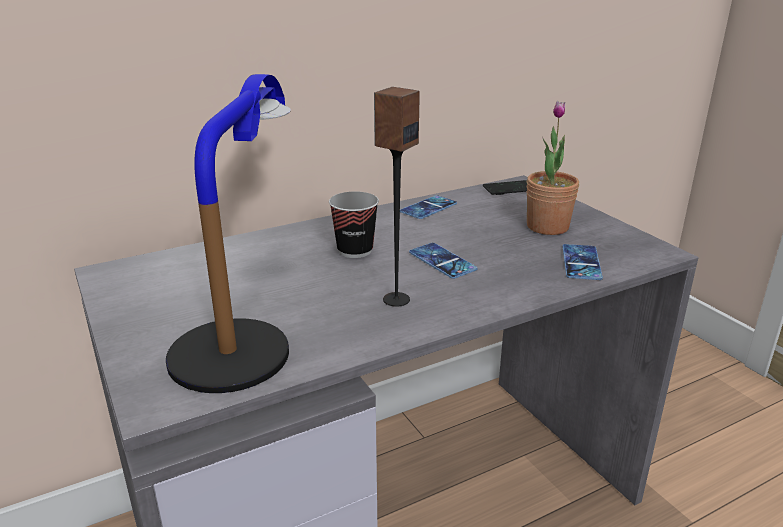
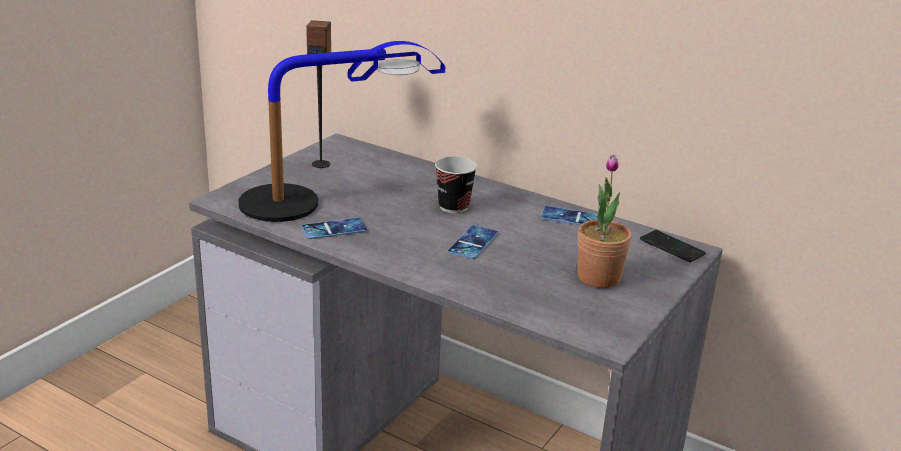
camera: 60 degrees right, 0 degrees up
(396, 299) = (393, 237): speaker -> speaker (321, 164)
(581, 262) = (538, 302): phone -> phone (334, 229)

